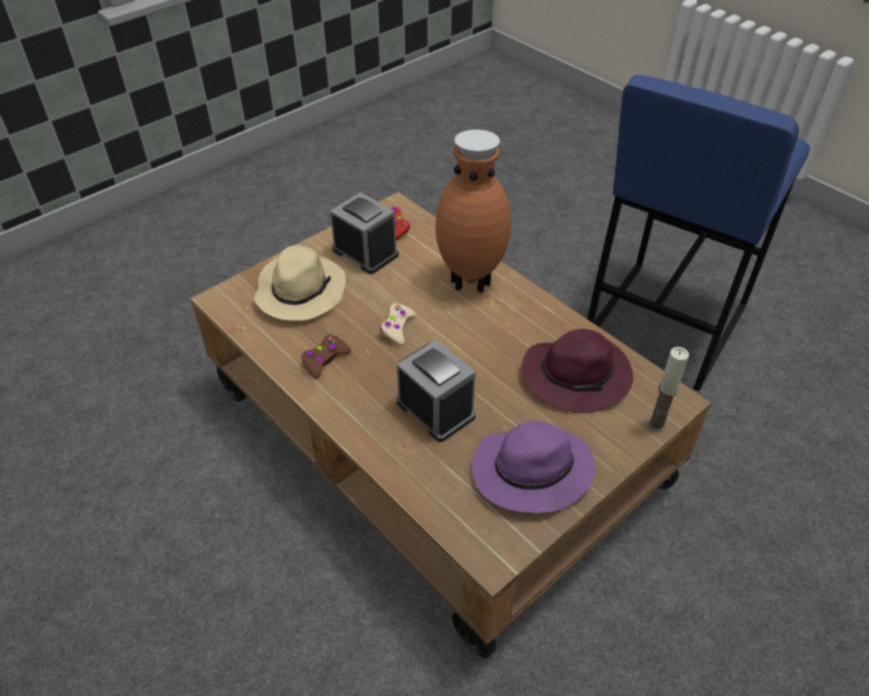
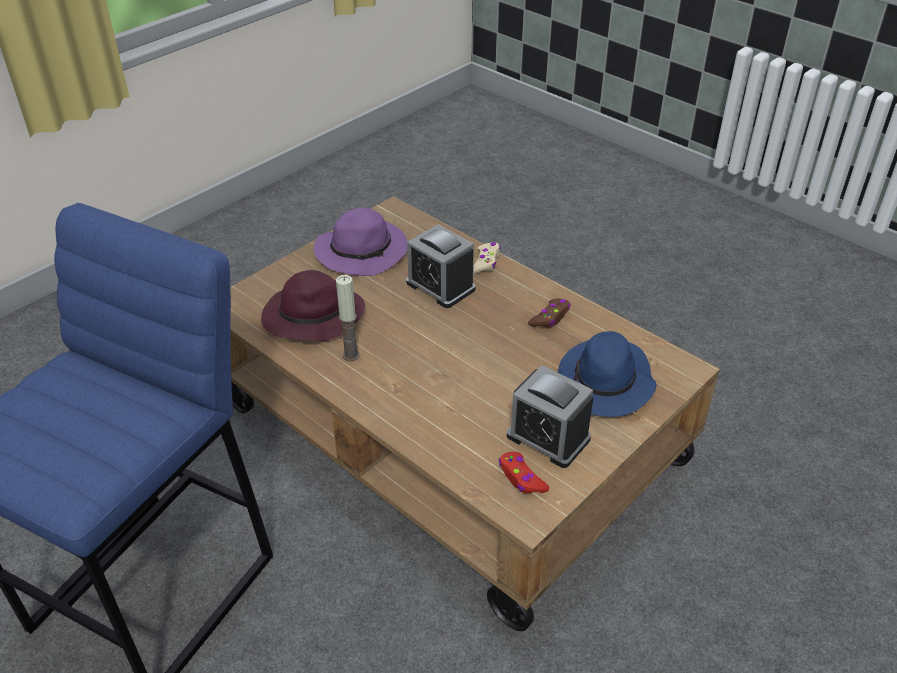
camera: 175 degrees right, 5 degrees down
(300, 291) = (605, 383): beige hat -> blue hat
(397, 328) = (488, 350): beige game controller -> beige game controller (486, 262)
(471, 281) = (415, 407): brown vase -> none
(656, 424) = (253, 286): candle -> candle (351, 355)

